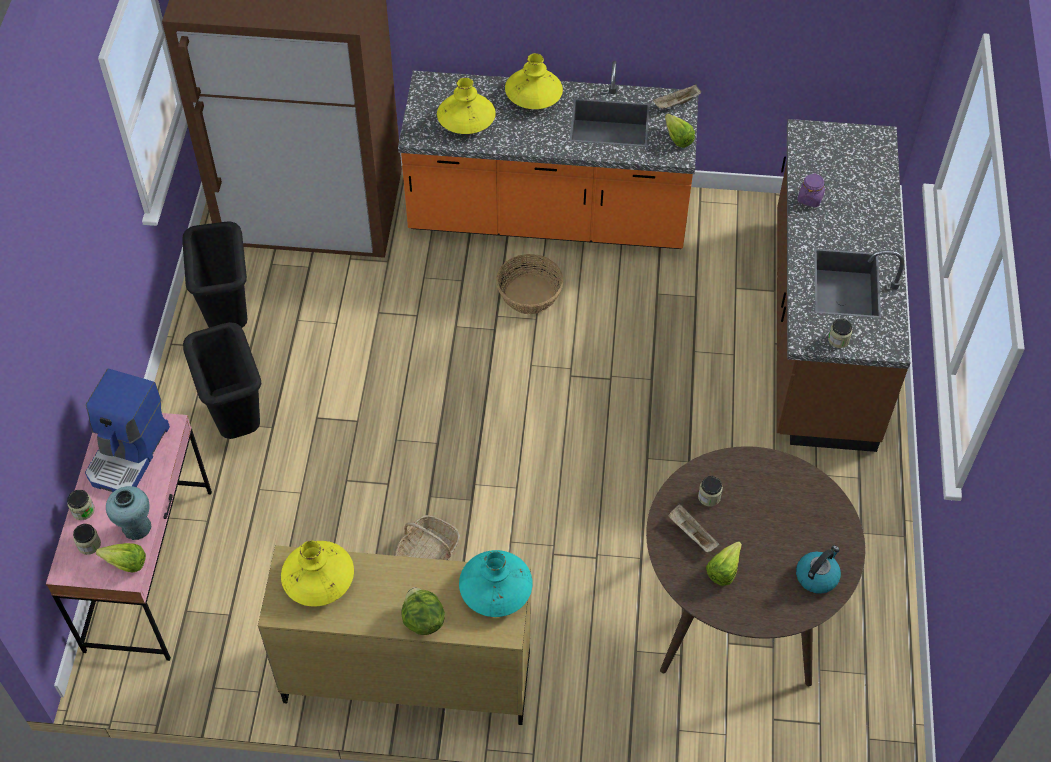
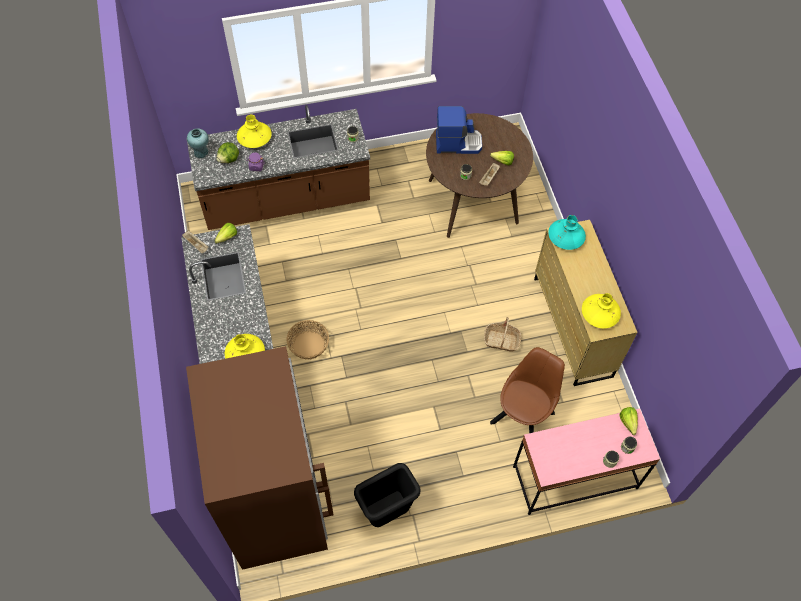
camera: 110 degrees left, 5 degrees up
(129, 454) = (563, 454): coffee machine -> coffee machine (457, 143)
(137, 527) = (605, 427): turquoise vase -> turquoise vase (201, 152)
(237, 422) = (460, 473): black trash can -> none
(282, 536) = (523, 416): none -> brown chair
(423, 620) = (597, 262): lettuce -> lettuce (229, 159)
(533, 96) = (211, 323): yellow vase -> yellow vase (255, 139)
(817, 576) = (488, 128): kettle -> none

